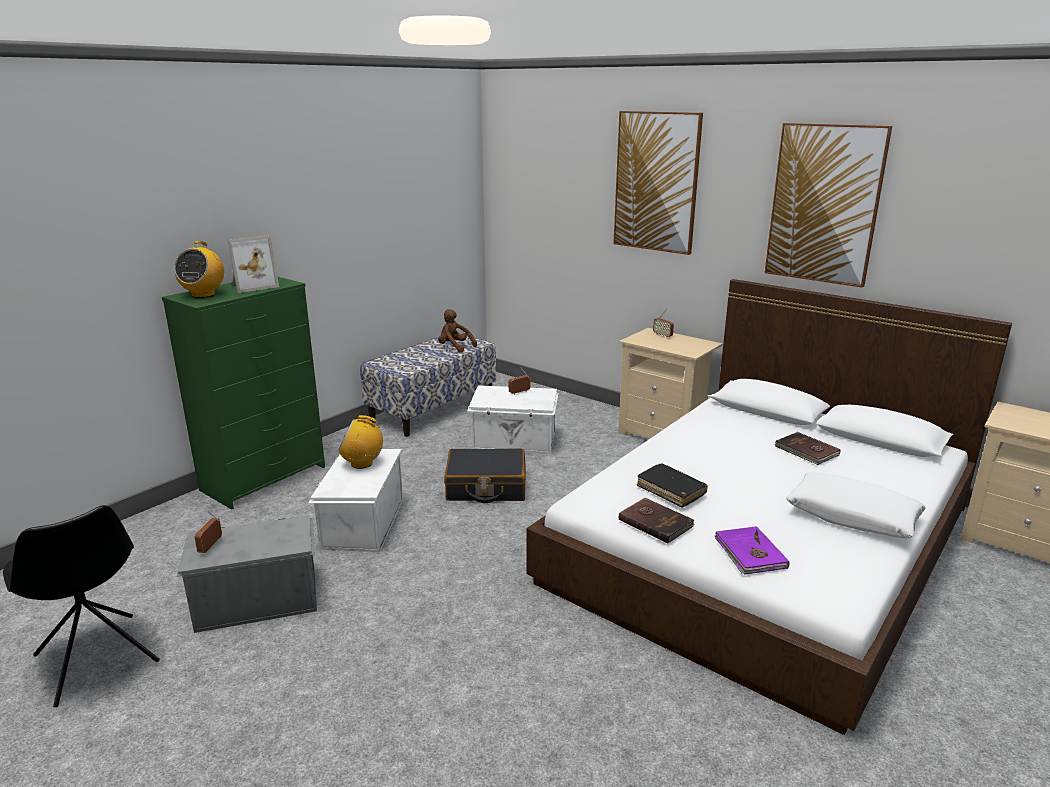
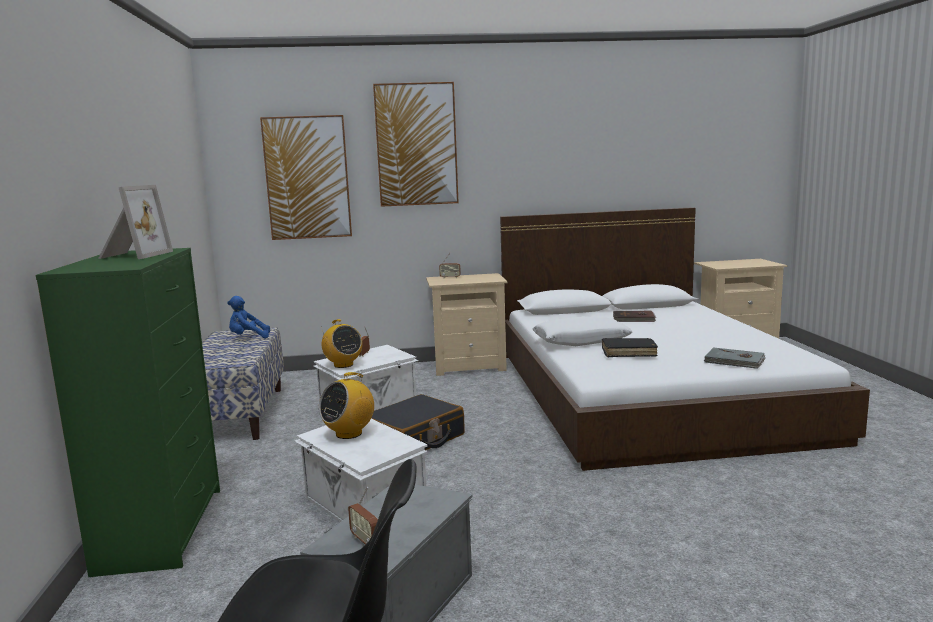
camera: 45 degrees left, 10 degrees down
(203, 294) = (97, 265): radio -> radio (343, 365)
(455, 347) = (248, 338): brown plush toy -> blue plush toy
(655, 522) = (662, 367): brown book -> none
(749, 553) = (734, 361): purple book -> grey book
(824, 204) = (561, 146): picture -> picture (307, 178)
(852, 516) = (725, 333): white pillow -> white pillow (581, 341)

